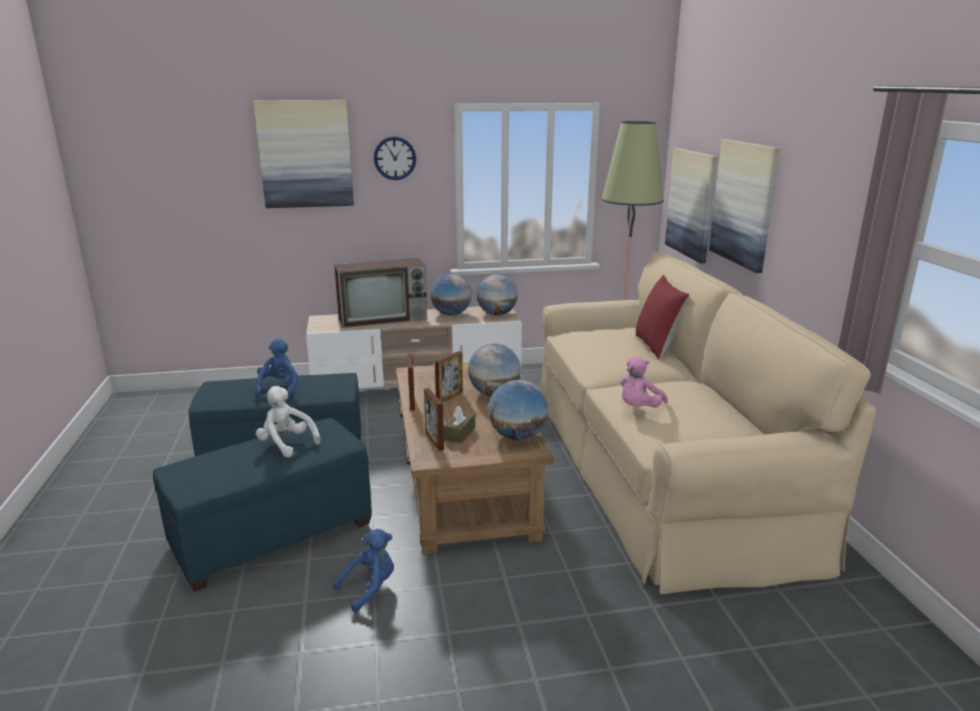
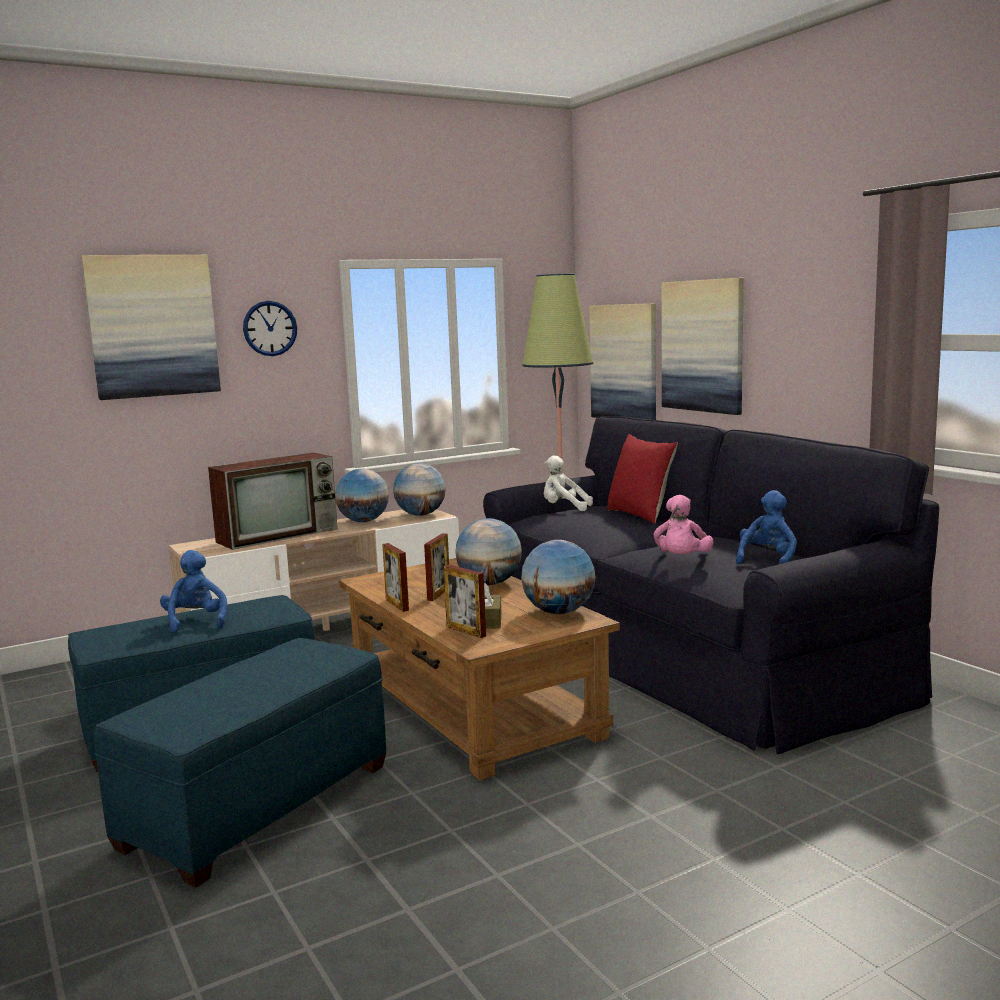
camera: 20 degrees left, 10 degrees down
(286, 444) = (270, 667): white plush toy -> white plush toy (564, 509)
(370, 588) = (441, 826): blue plush toy -> blue plush toy (767, 561)
(656, 465) = (674, 650): beige sofa -> black sofa

